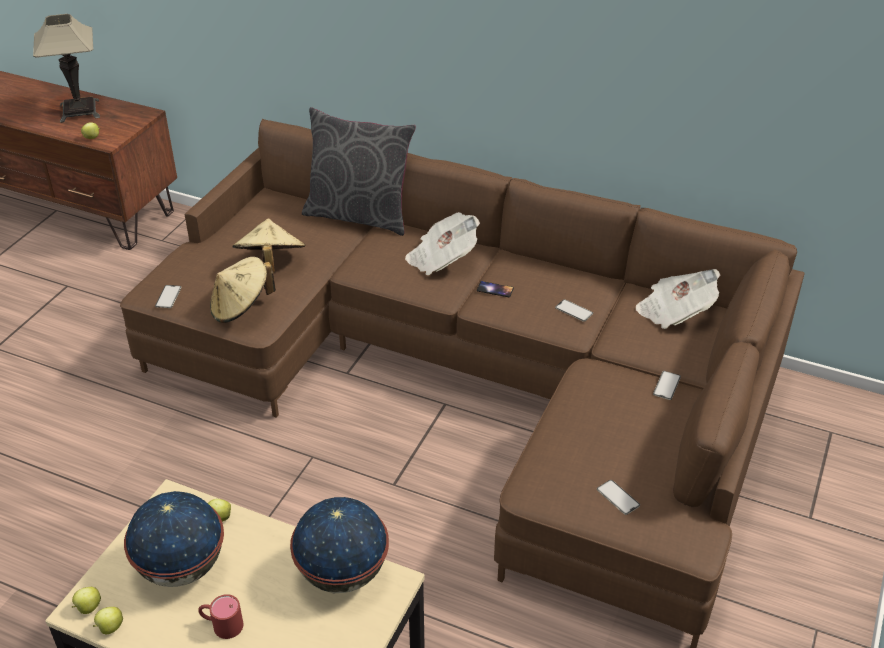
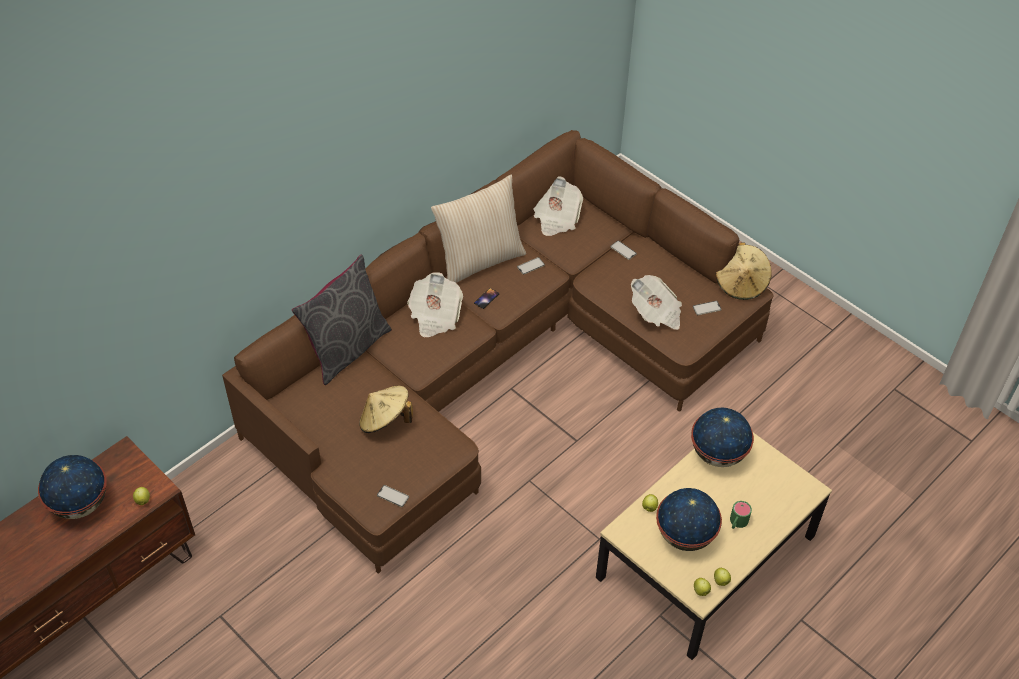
camera: 70 degrees left, 10 degrees up
(79, 111) = (79, 504): table lamp -> globe
(221, 624) = (737, 523): red mug -> green mug
(241, 307) = (432, 451): beige hat -> beige hat (741, 283)
(553, 269) = (479, 260): none -> beige pillow
(570, 444) = (656, 313): none -> newspaper

